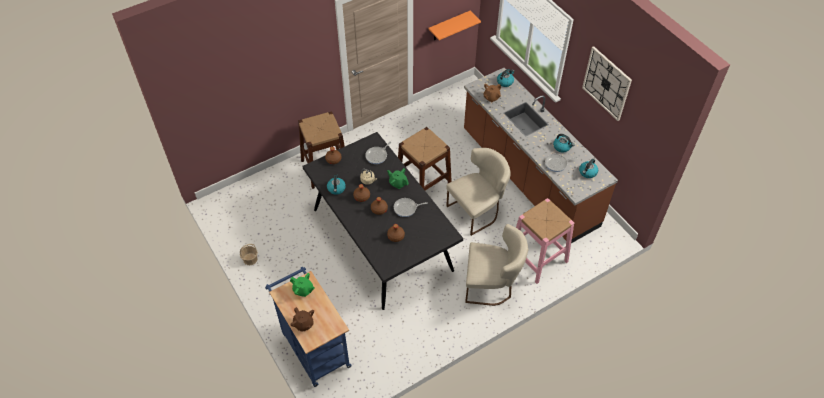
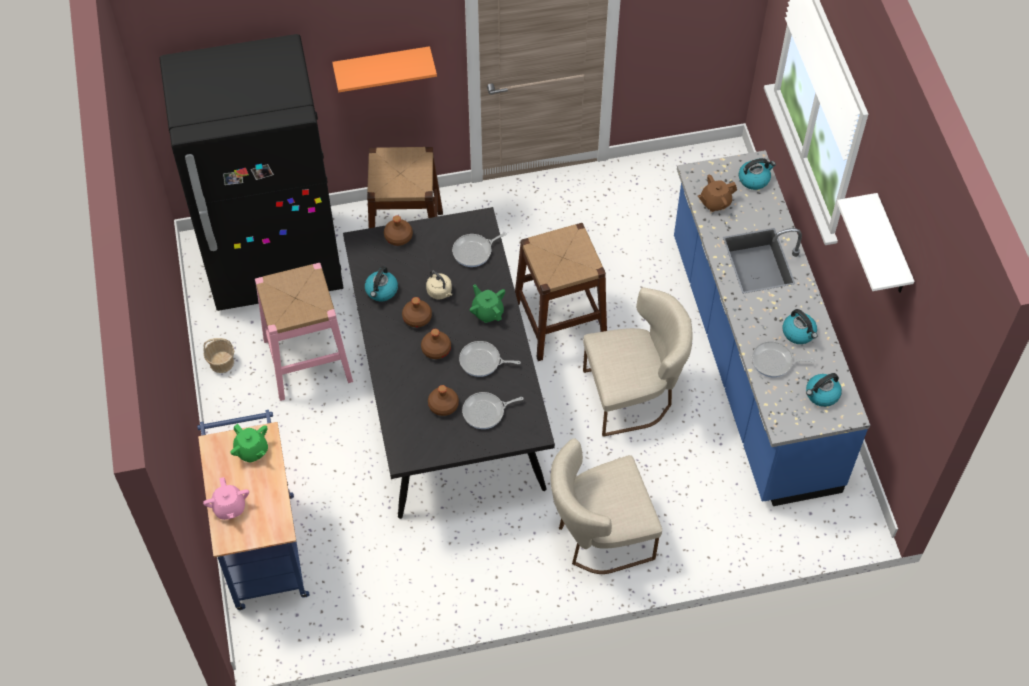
camera: 20 degrees right, 5 degrees up
(258, 199) = (274, 262): none -> black fridge
(303, 324) = (229, 507): brown teapot -> pink teapot
(420, 233) = (486, 412): none -> frying pan
(449, 26) = (693, 45): orange shelf -> orange shelf (382, 66)
(491, 285) = (599, 536): beige chair -> beige chair turned 135 degrees clockwise
(528, 178) = (751, 363): brown counter -> blue counter
(537, 258) = (701, 513): pink stool -> pink stool (307, 360)
(606, 83) = (891, 248): wall clock -> white shelf

